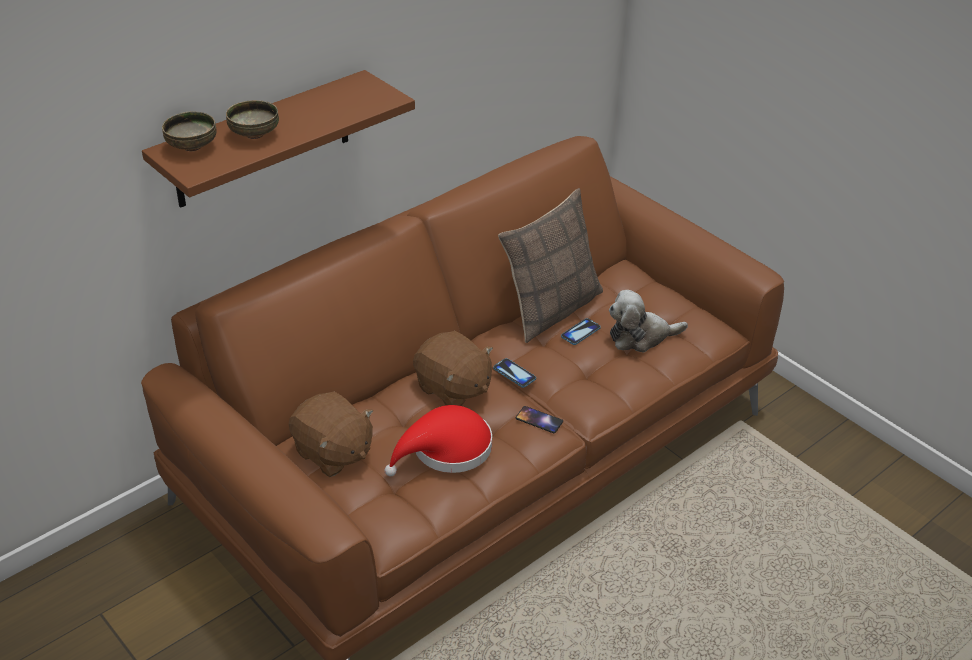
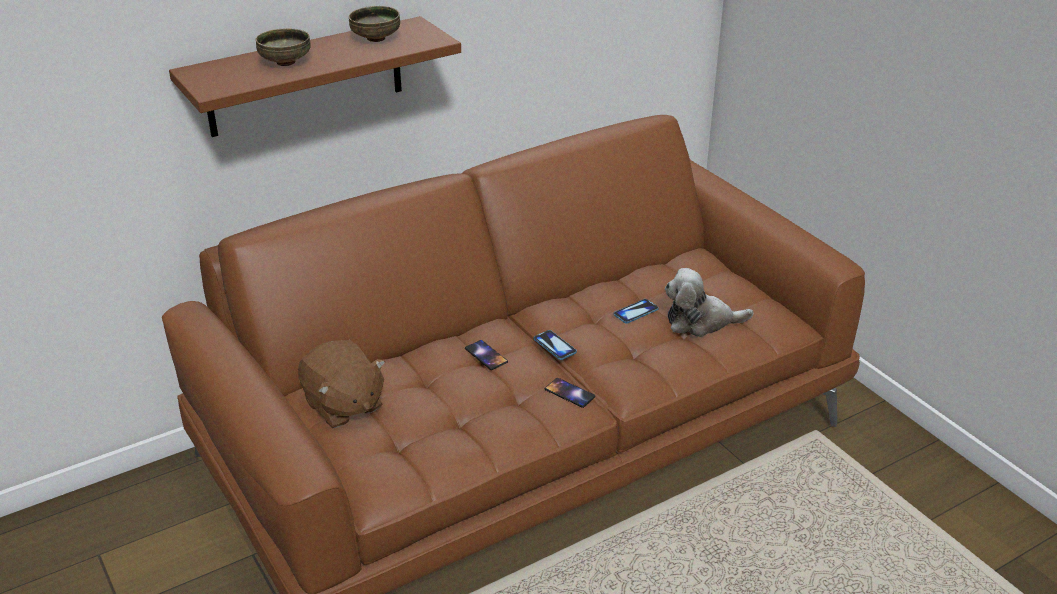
camera: 10 degrees right, 5 degrees down
(192, 147) = (219, 69): bowl -> bowl (376, 39)
(446, 450) = (462, 413): red hat -> none
(453, 389) = (486, 355): brown plush toy -> phone
(551, 309) = (610, 288): pillow -> none

